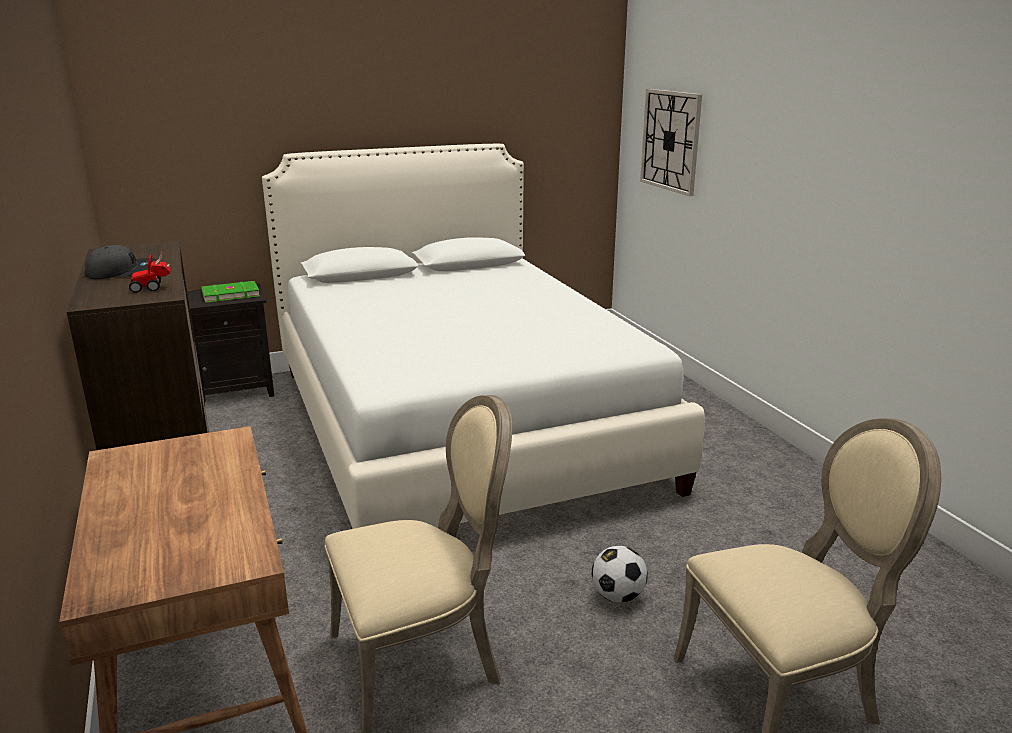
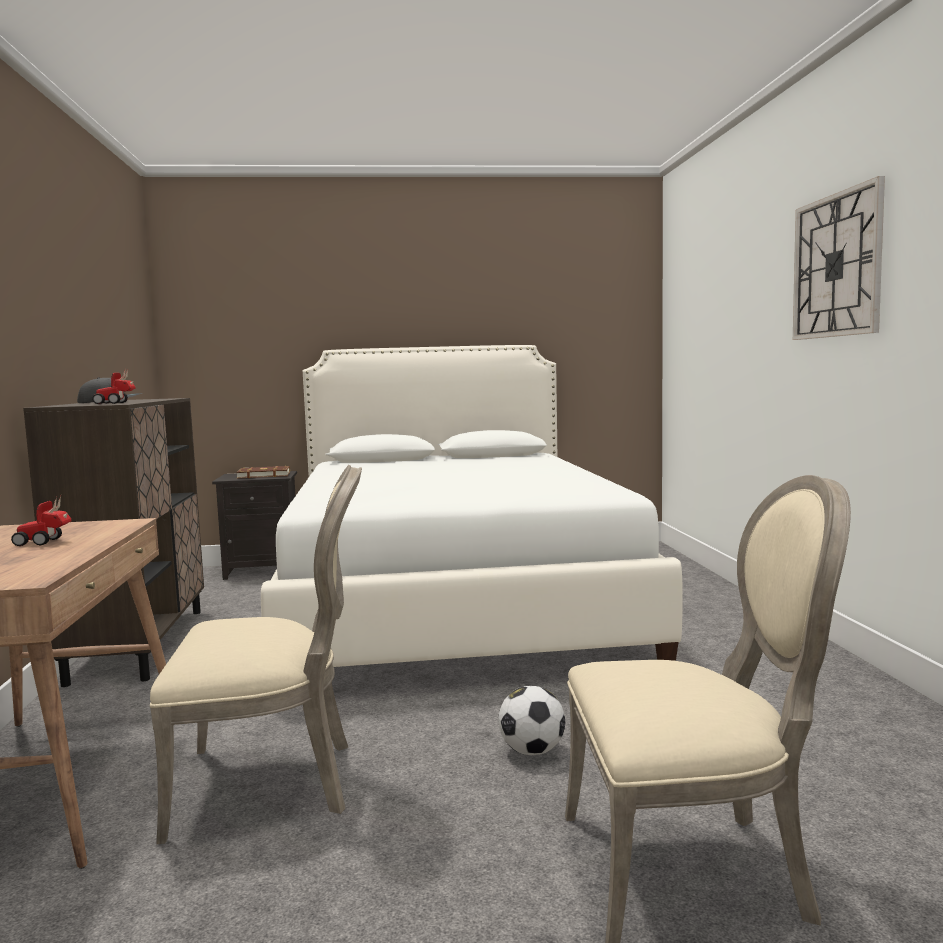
camera: 15 degrees right, 15 degrees down
(185, 485) = (45, 542): none -> toy car
(230, 294) = (263, 475): green book -> brown book
(670, 140) = (699, 331): wall clock -> wall clock (837, 266)

